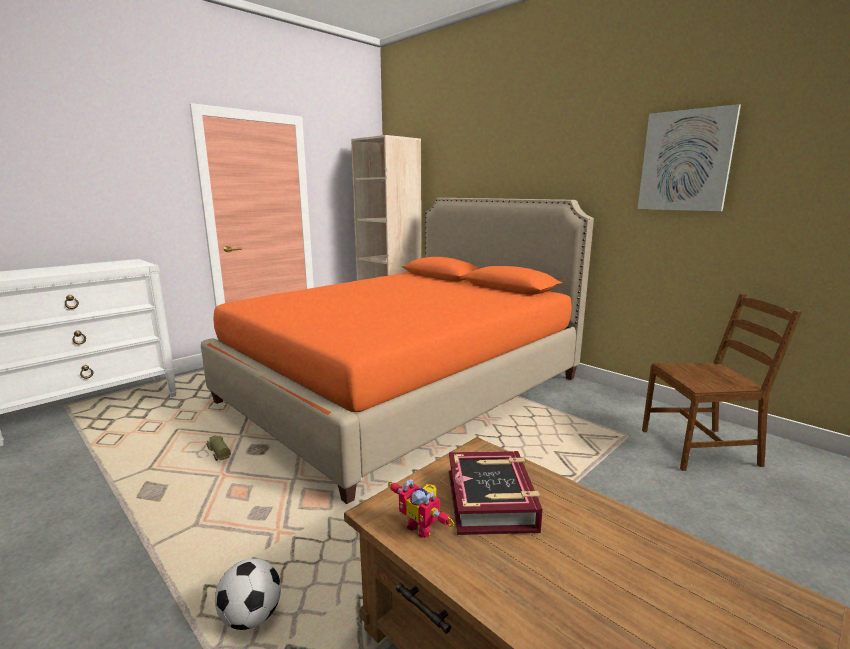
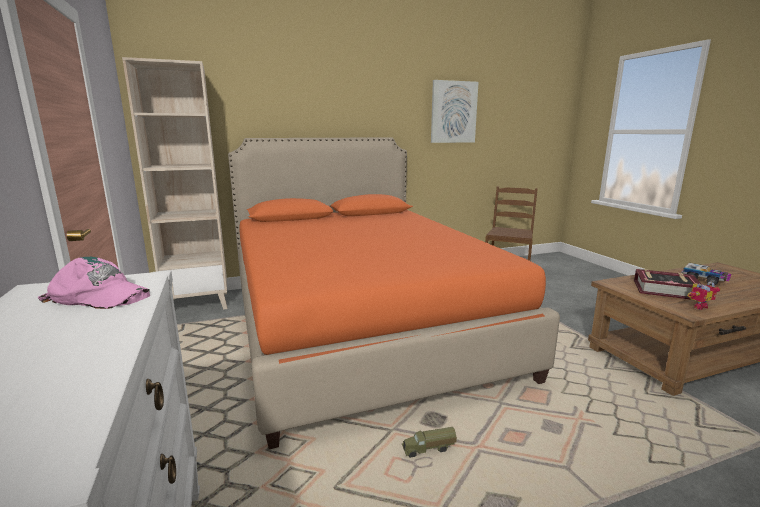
camera: 65 degrees left, 0 degrees up
(117, 265) = (99, 296): none -> pink cap
(251, 617) = (675, 440): football -> none
(617, 561) = (704, 281): none -> toy truck

